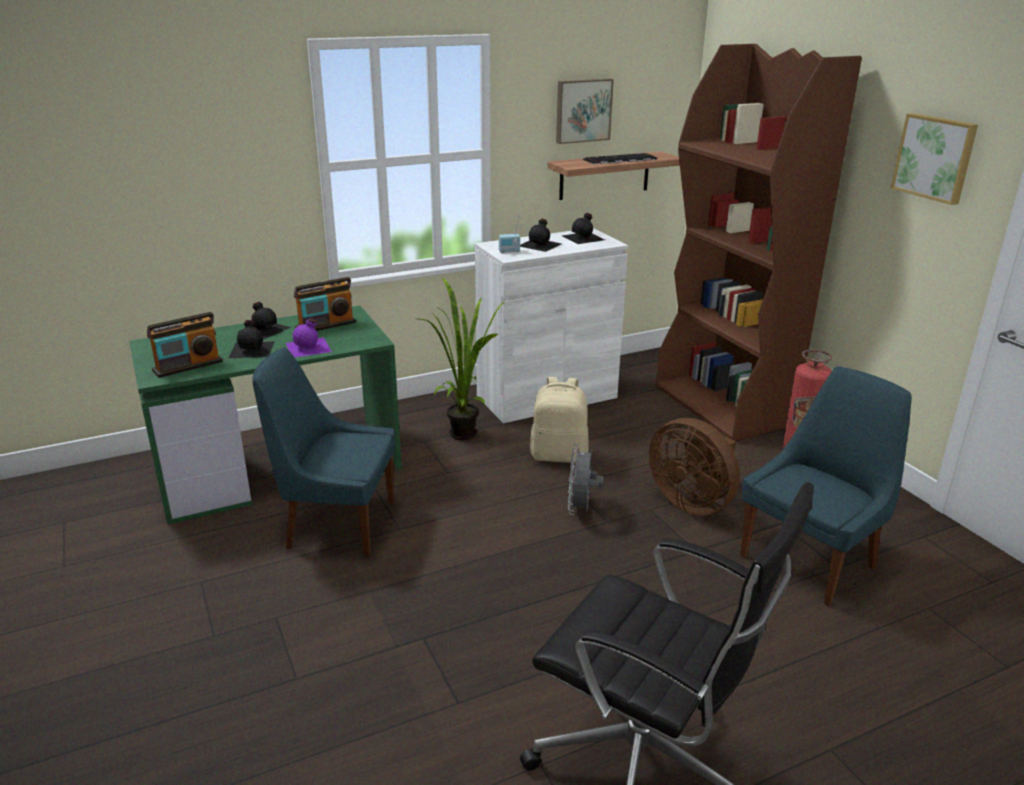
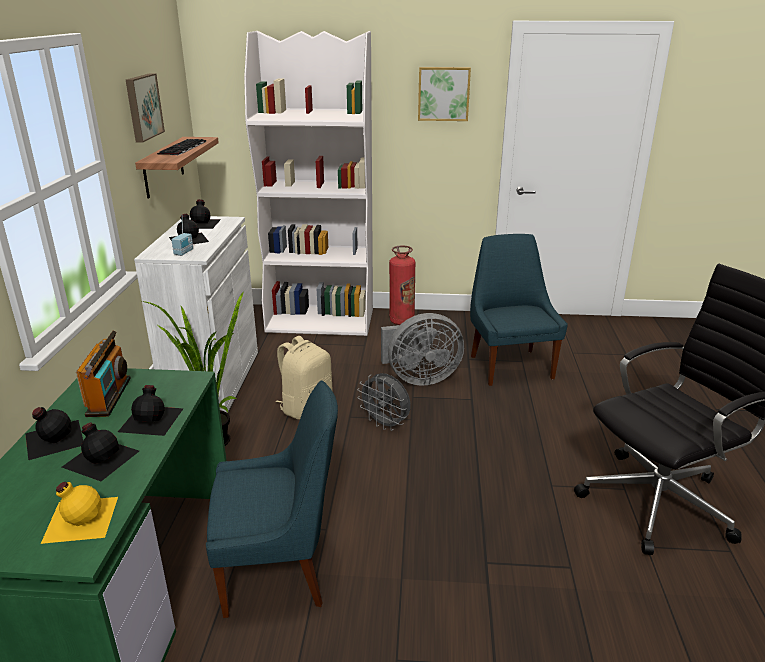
camera: 60 degrees left, 0 degrees up
(188, 366) = (80, 518): radio -> yellow bottle
(309, 347) = (152, 419): purple bottle -> black bottle
(337, 524) = (279, 570): blue chair -> blue chair turned 135 degrees counterclockwise
(692, 502) = (419, 378): brown fan -> grey fan
(723, 406) = (321, 321): brown bookcase -> white bookcase

